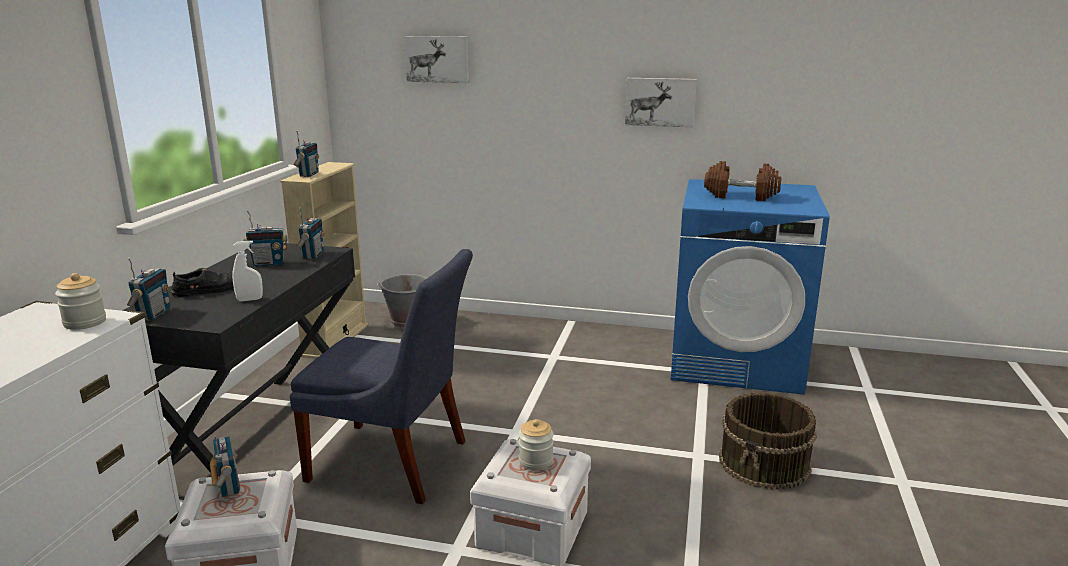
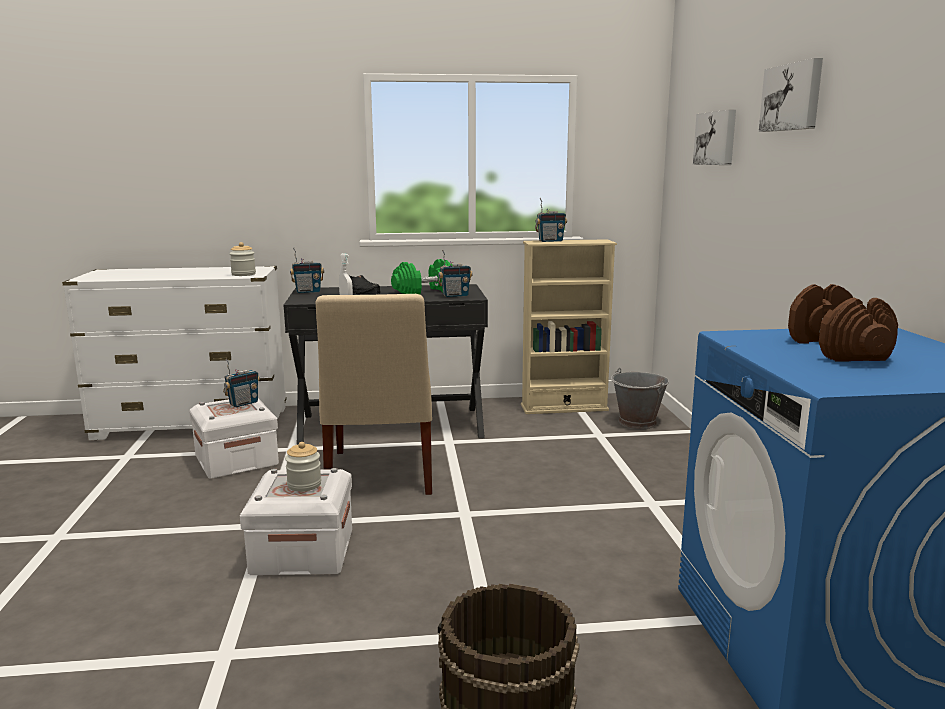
camera: 70 degrees right, 5 degrees down
(268, 263) = (425, 292): radio -> green dumbbell
(394, 463) = (379, 475): blue chair -> beige chair
(660, 102) = (876, 192): picture -> picture (792, 97)

